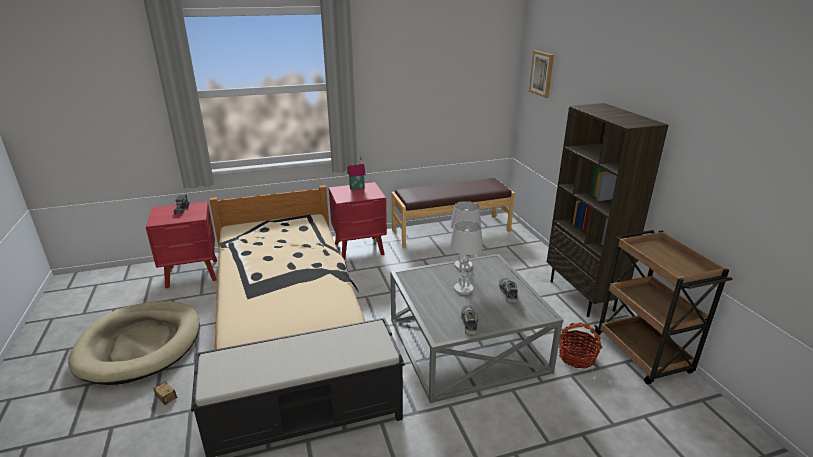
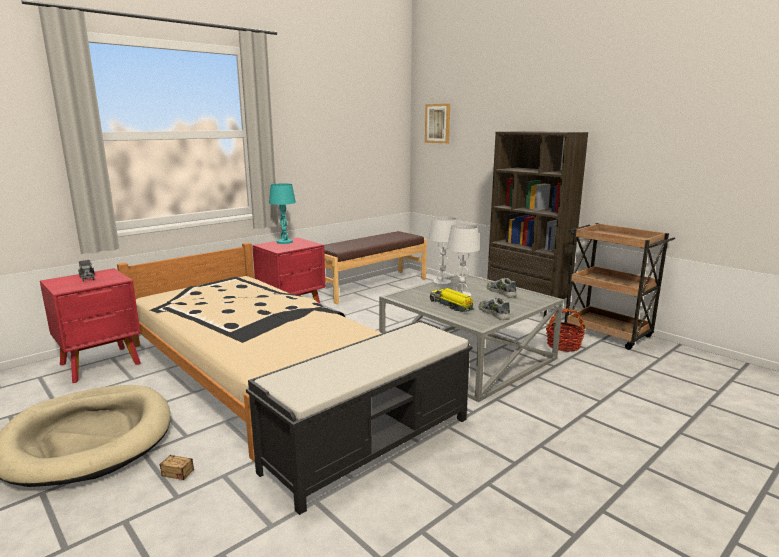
camera: 25 degrees left, 10 degrees down
(357, 188) = (284, 242): toy house -> turquoise table lamp
(441, 300) = (451, 305): none -> toy truck

